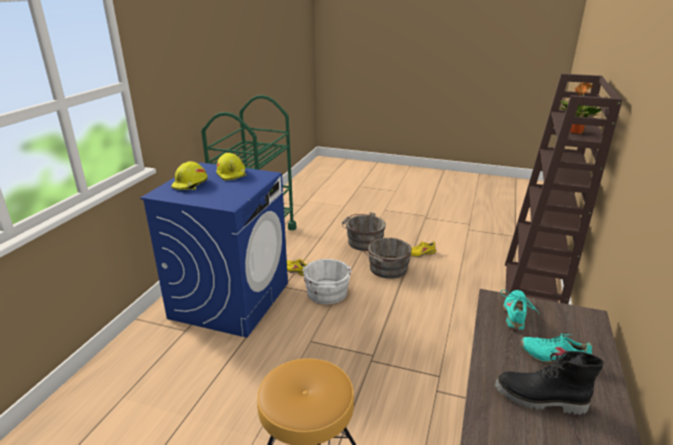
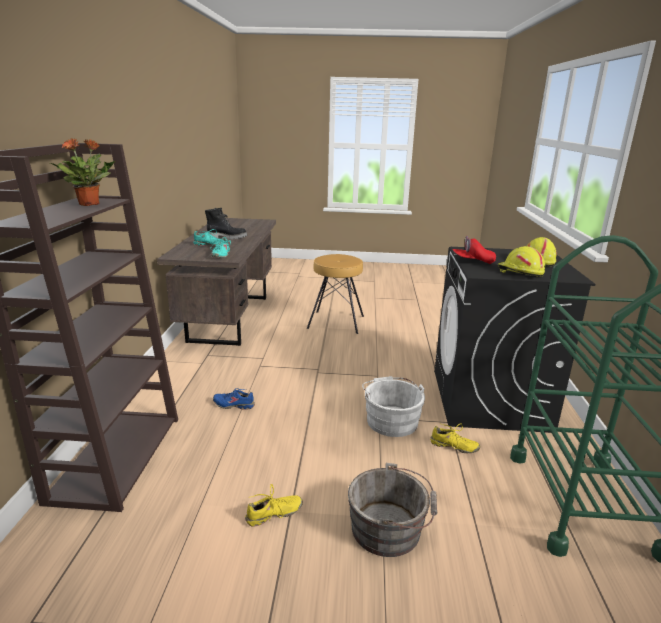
camera: 165 degrees right, 5 degrees down
(230, 300) = (489, 400): blue washing machine -> black washing machine
(249, 187) = (473, 261): none -> red cap
(387, 269) = (327, 468): grey bucket -> none
(458, 325) = (234, 405): none -> blue shoe

